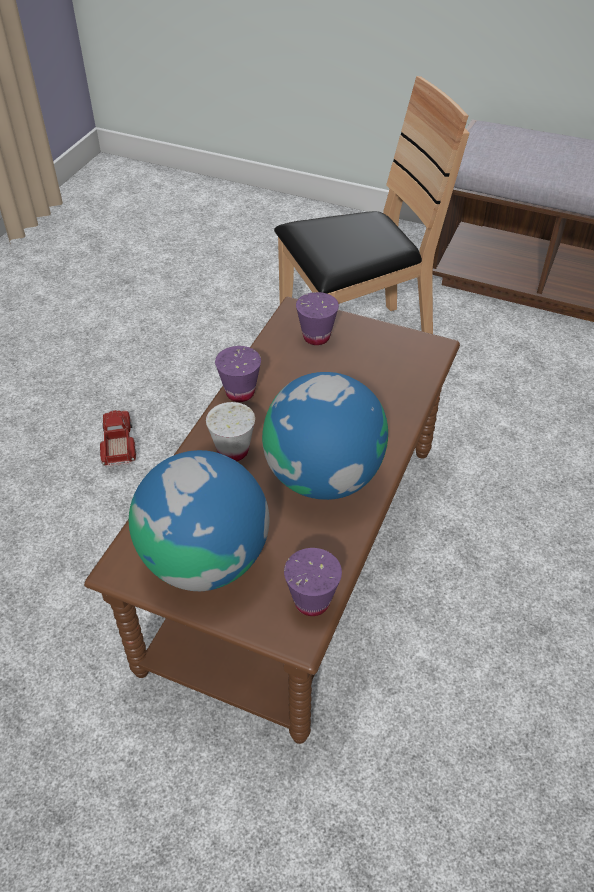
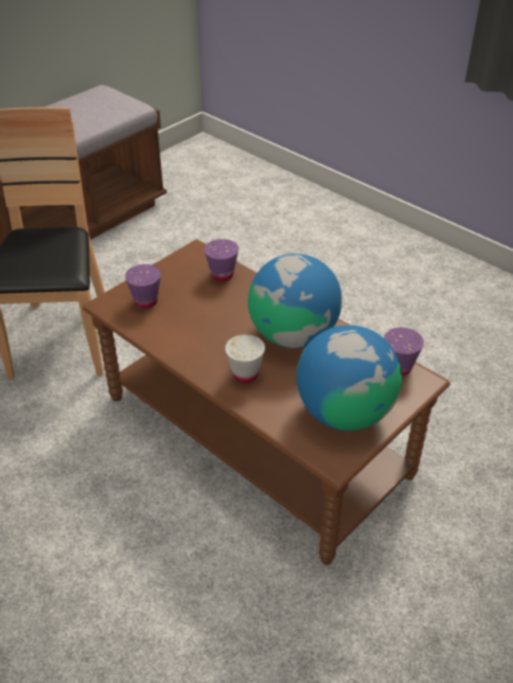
camera: 70 degrees left, 5 degrees down
(118, 444) = (69, 530): toy truck -> none
(240, 393) = (183, 357): purple cup -> purple cup (222, 275)

